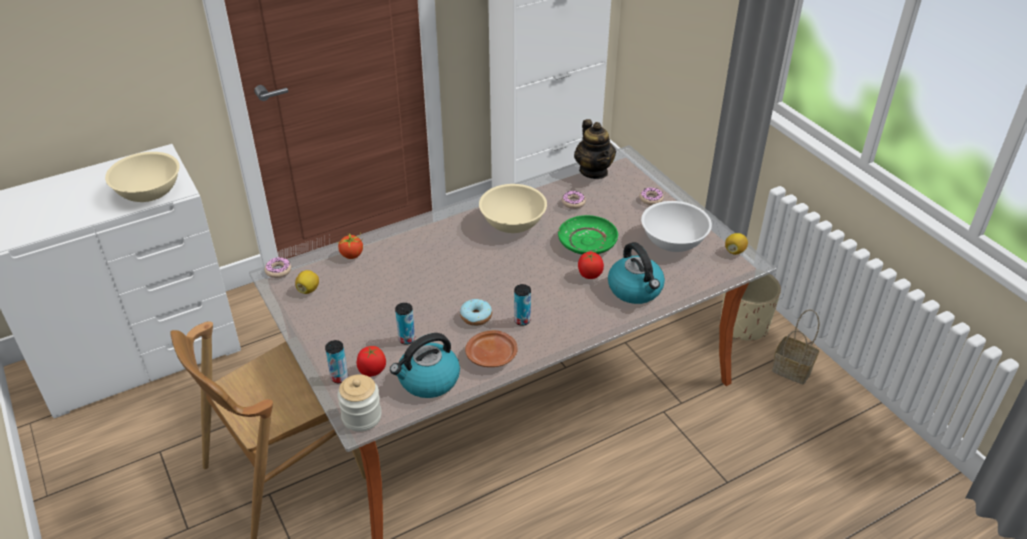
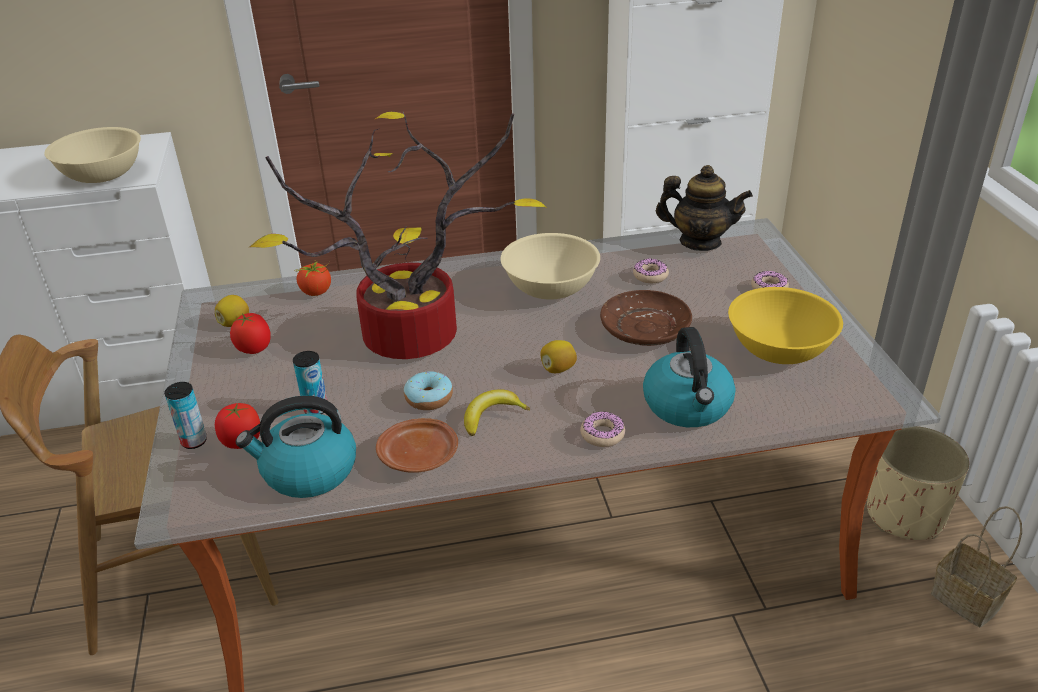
camera: 20 degrees right, 5 degrees down
(278, 270) = (215, 294): donut -> donut (602, 434)
(361, 417) = (185, 502): jar -> none
(438, 280) = (406, 341): none -> potted plant
(522, 320) = (492, 416): can -> banana
(587, 242) = (645, 329): green plate -> brown plate
(589, 275) = (626, 372): tomato -> tomato (254, 348)
(594, 171) = (700, 242): teapot -> teapot turned 75 degrees counterclockwise
(673, 241) = (779, 349): white bowl -> yellow bowl
(734, 251) = (876, 379): lemon -> lemon (558, 369)

